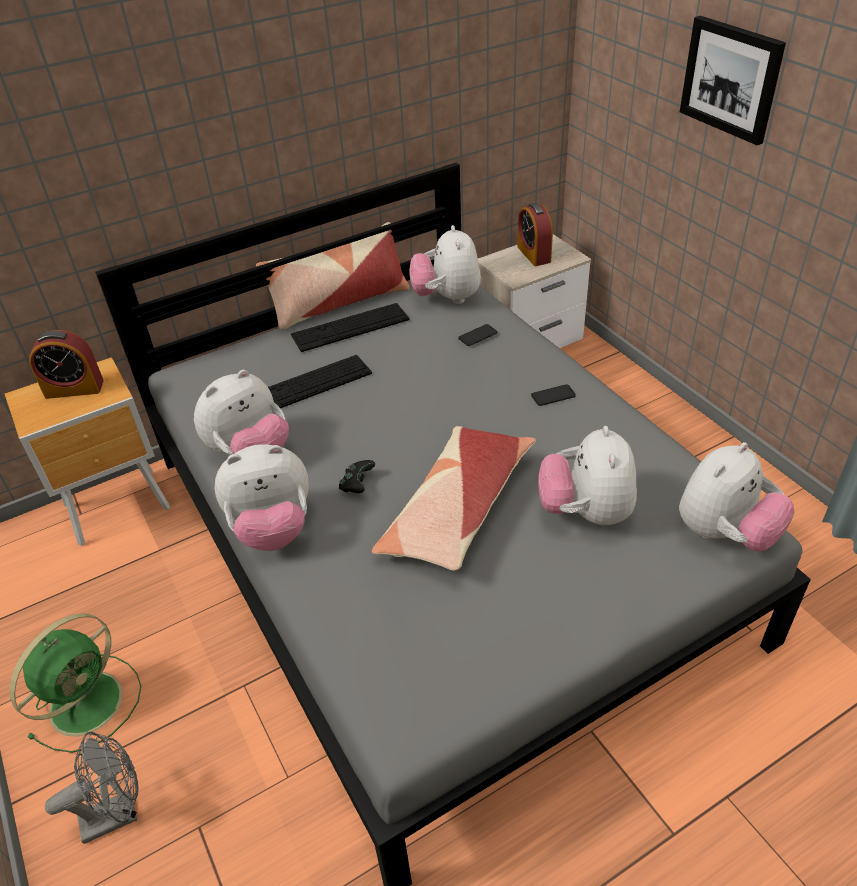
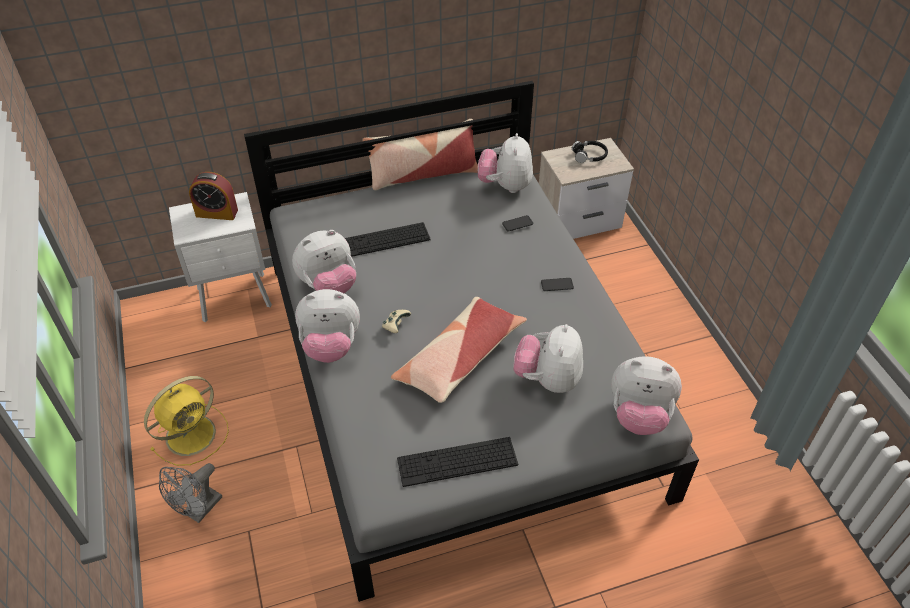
camera: 10 degrees right, 5 degrees up
(89, 700) = (192, 433): green fan -> yellow fan
(118, 813) = (199, 510): grey fan -> grey fan turned 135 degrees clockwise
(120, 507) = (236, 298): brown nightstand -> white nightstand
(350, 327) = (425, 197): keyboard -> keyboard (457, 461)
(357, 484) = (396, 326): black game controller -> beige game controller
(534, 254) = (589, 156): alarm clock -> black headphones
(725, 533) = (639, 415): plush toy -> plush toy turned 45 degrees clockwise
(731, 79) = (738, 70): picture -> none

